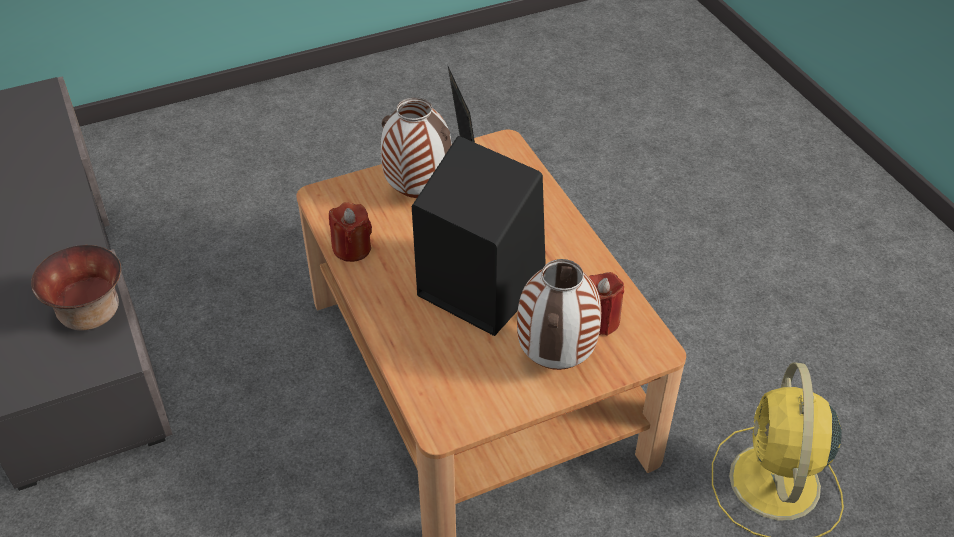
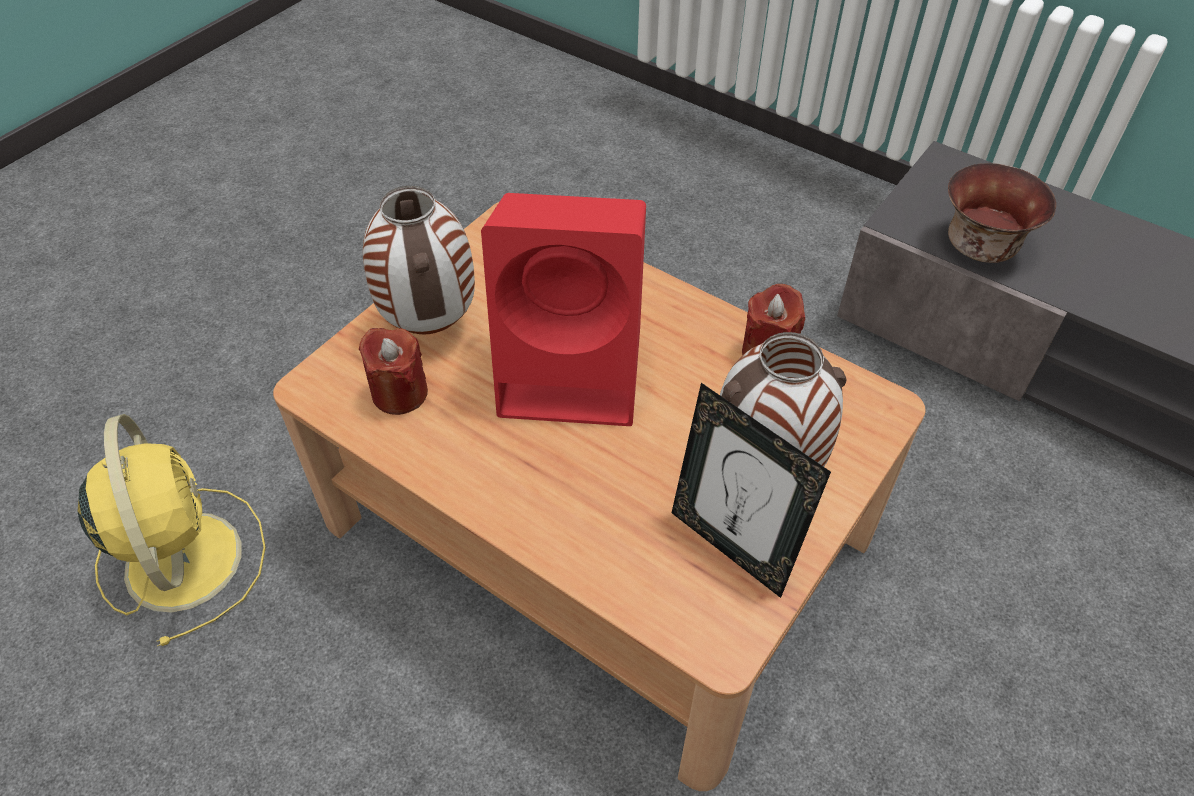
camera: 150 degrees right, 5 degrees up
(478, 287) = (576, 371): black speaker -> red speaker

